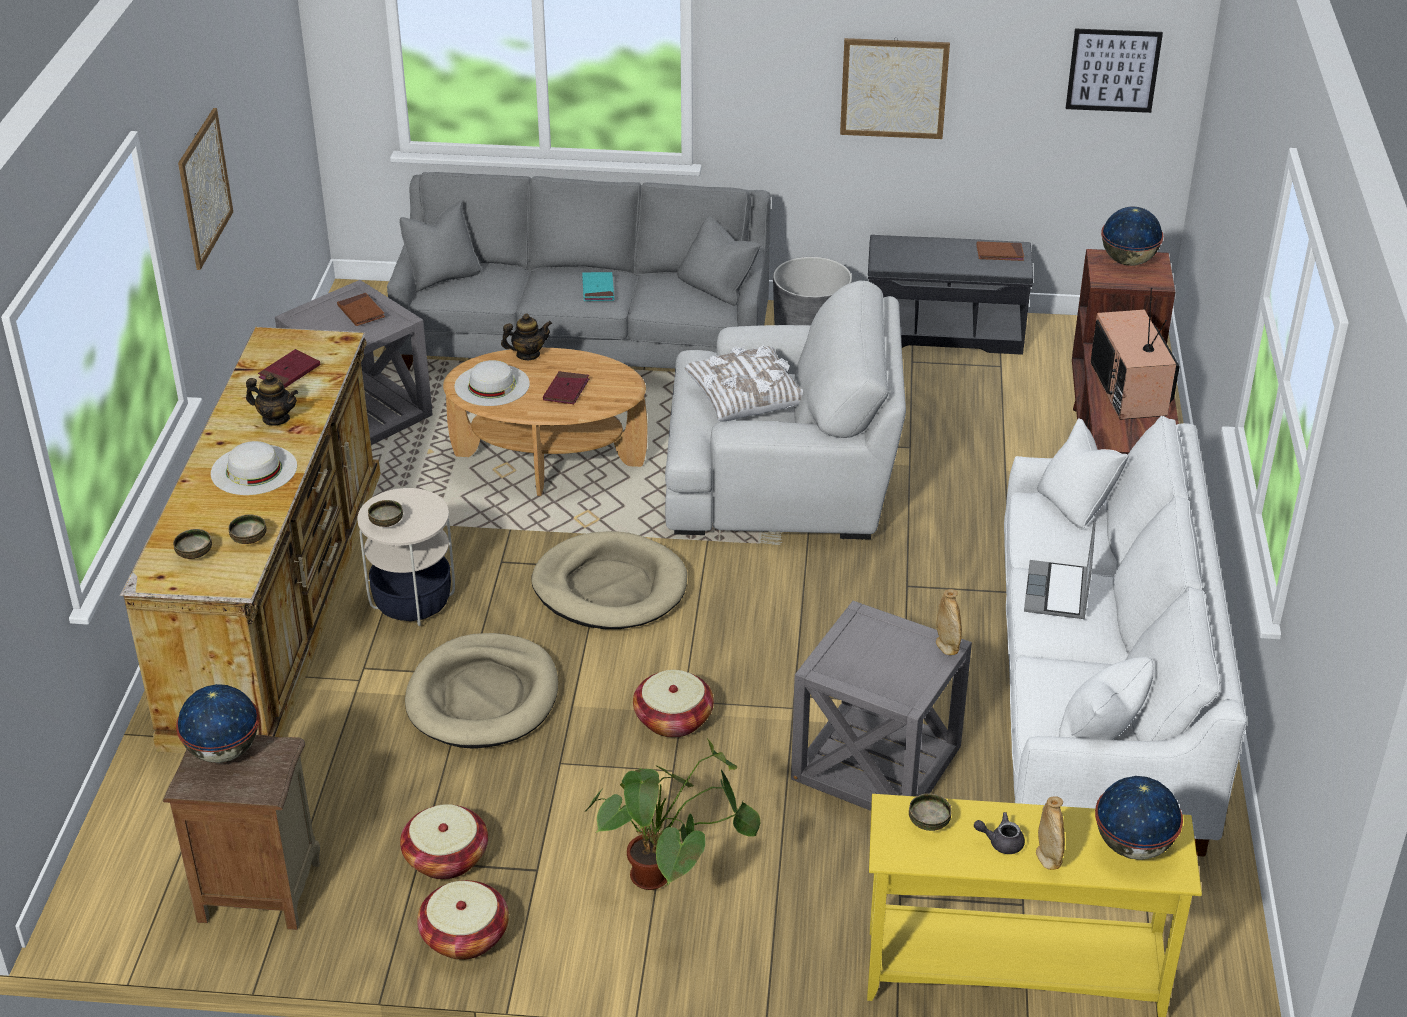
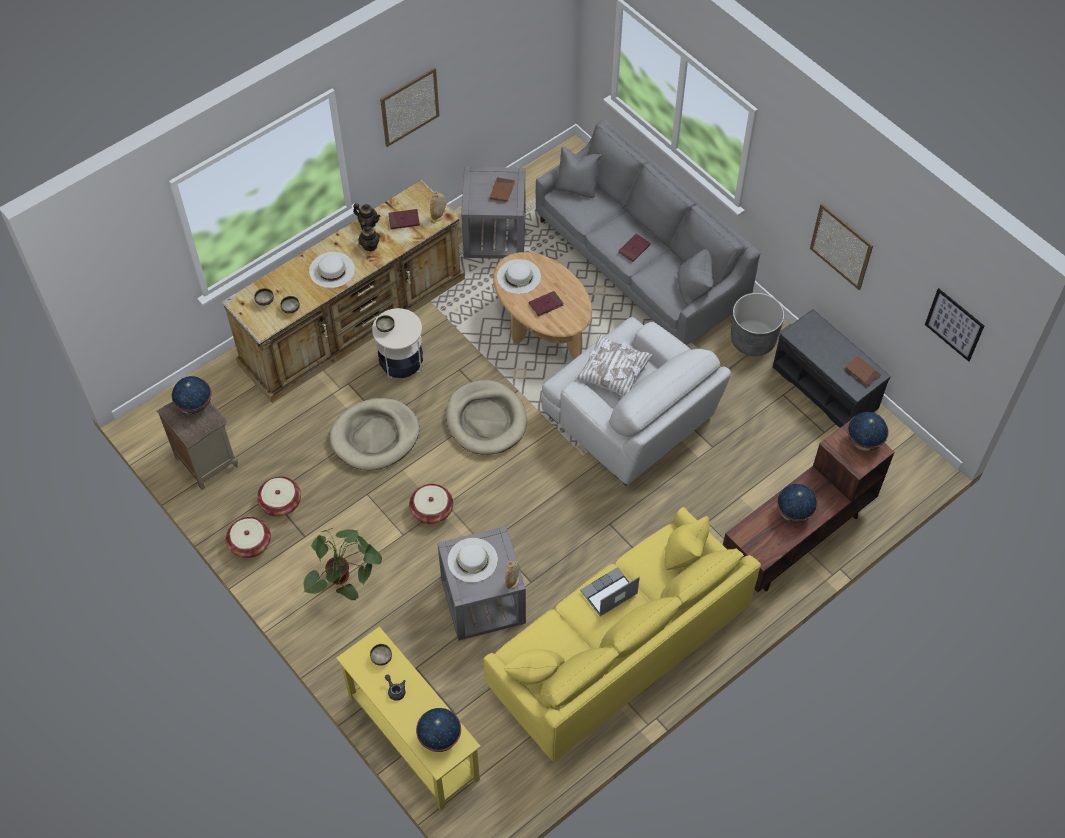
camera: 45 degrees right, 20 degrees up
(528, 354) = (555, 269): teapot -> teapot (368, 223)
(598, 289) = (634, 249): turquoise book -> red book
(866, 659) = (472, 560): none -> white hat
(1048, 857) = (403, 713): beige vase -> beige vase (438, 216)
(1098, 692) = (617, 649): white sofa -> yellow sofa
(1130, 390) = (794, 513): television -> globe

